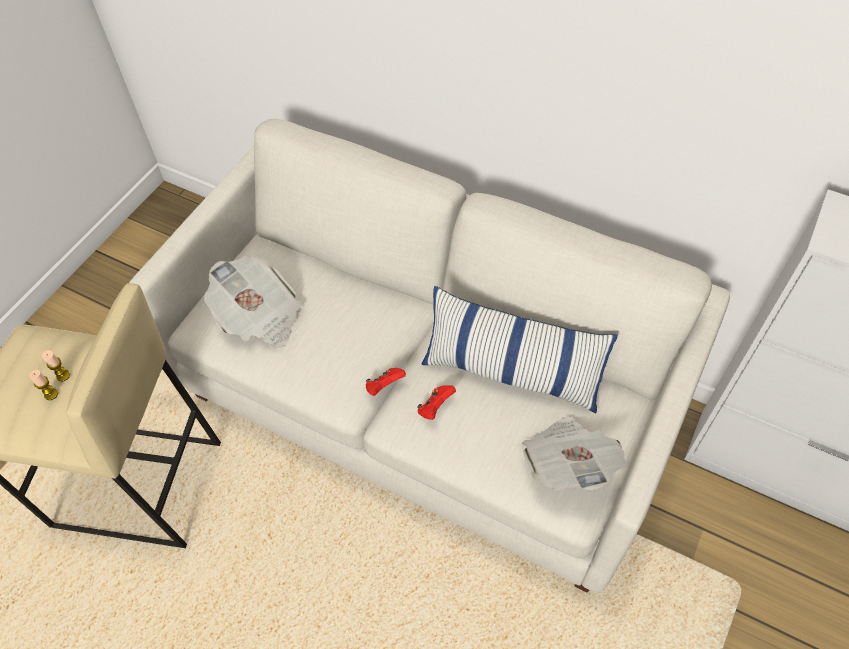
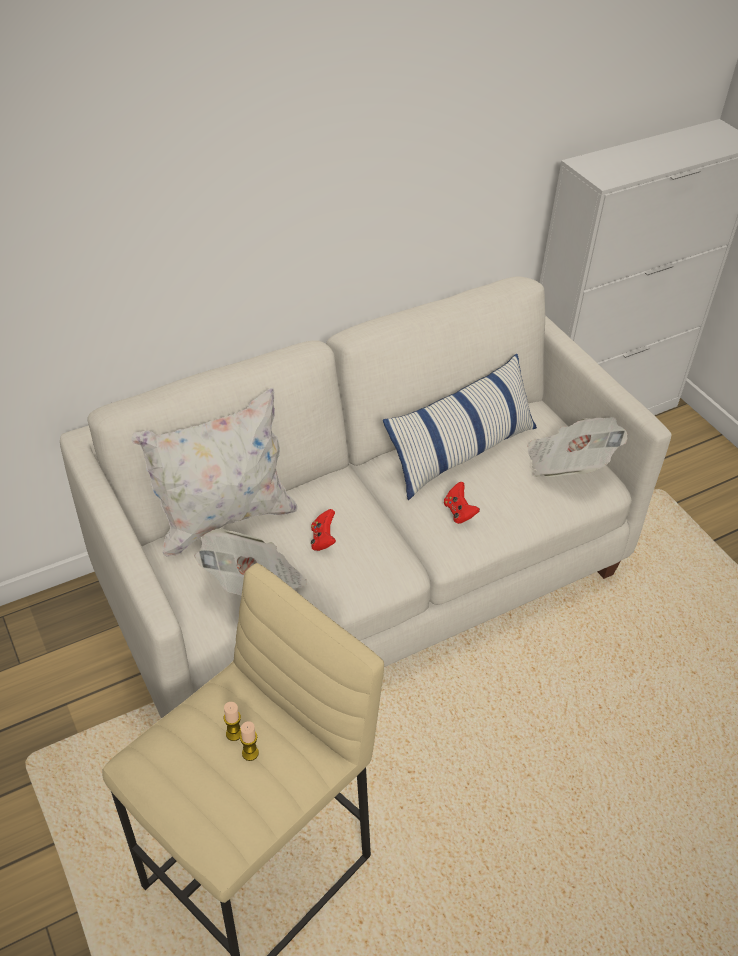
camera: 60 degrees left, 10 degrees down
(310, 263) = (223, 519): none -> white pillow
(384, 386) = (407, 536): red game controller -> red game controller (323, 539)

